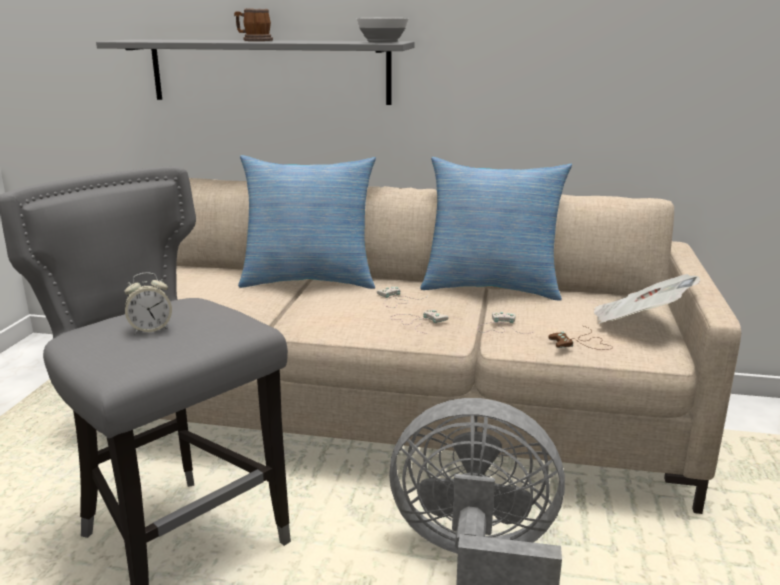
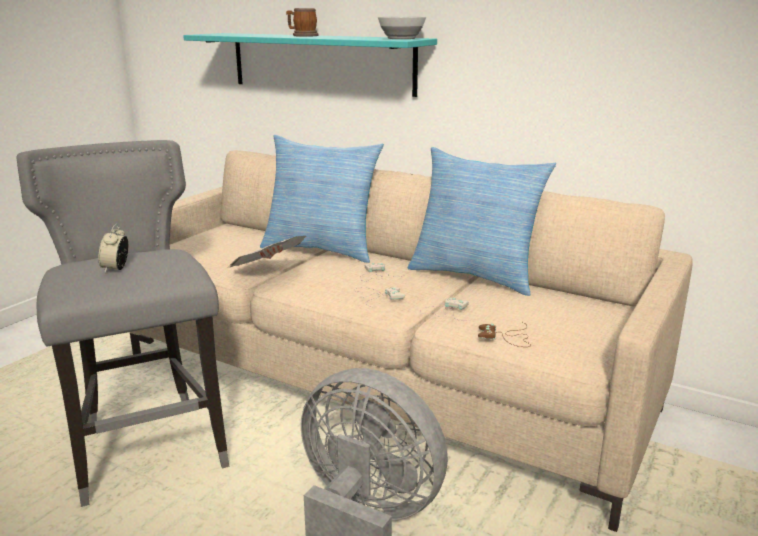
camera: 20 degrees right, 0 degrees up
(151, 329) = (116, 269): alarm clock -> alarm clock turned 90 degrees clockwise
(269, 71) = (320, 63): grey shelf -> turquoise shelf
(638, 322) = (584, 327): newspaper -> newspaper (268, 272)

